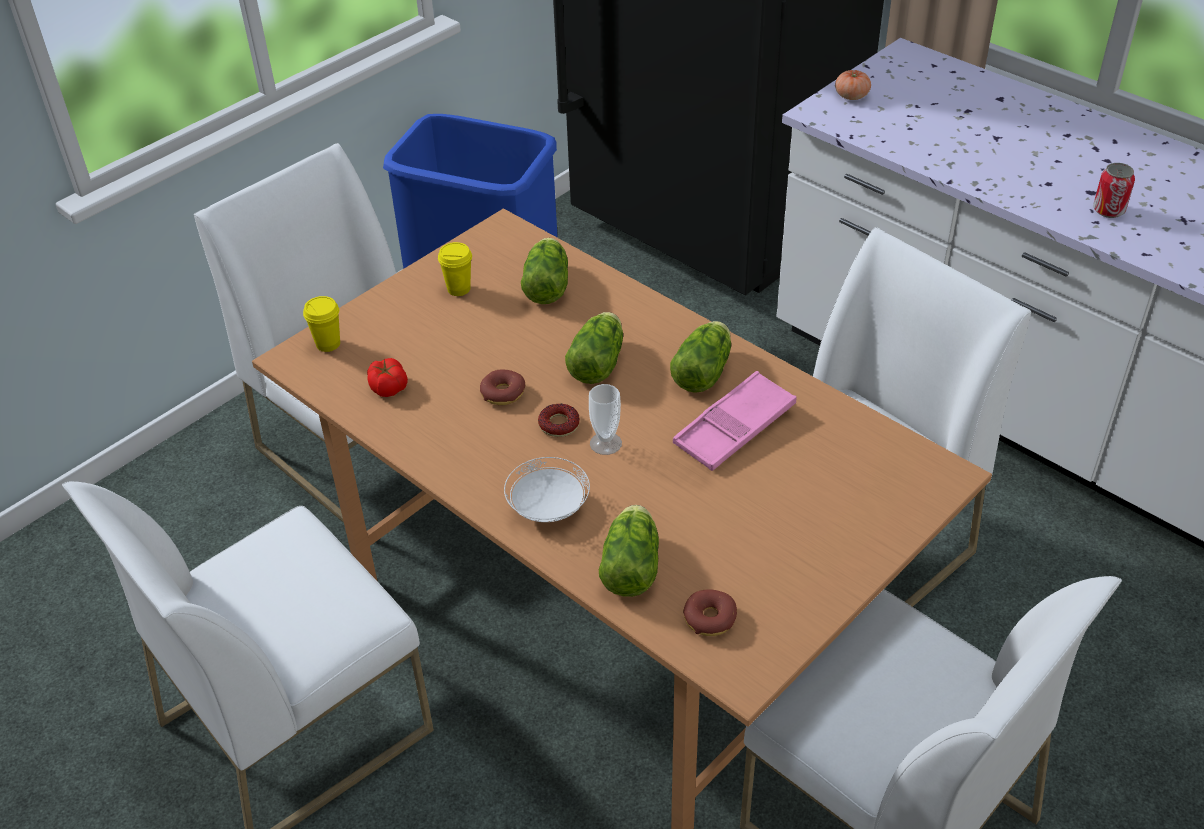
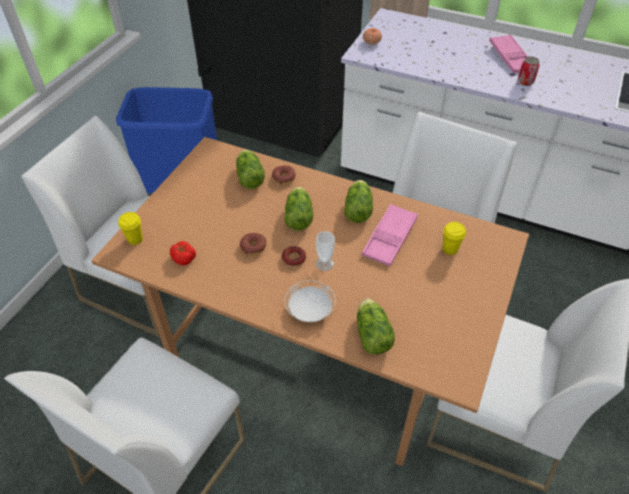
camera: 20 degrees left, 5 degrees up
(459, 289) = (200, 189): yellow cup -> yellow cup (450, 249)
(709, 619) = (429, 354): donut -> donut (284, 178)
(1104, 162) = (510, 58): none -> pink tray

